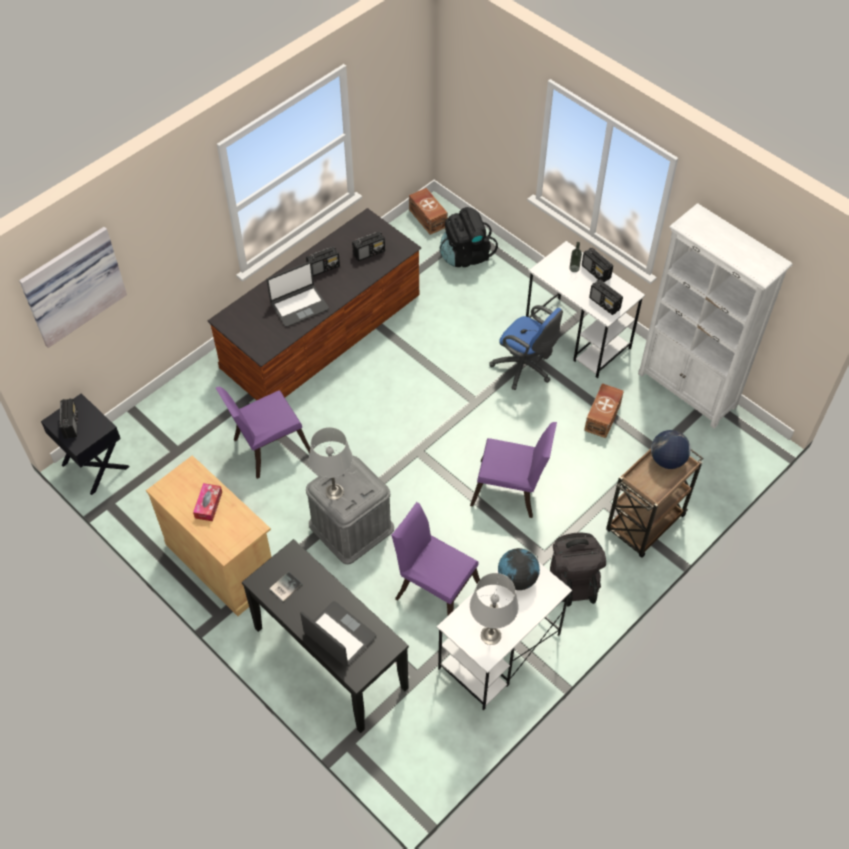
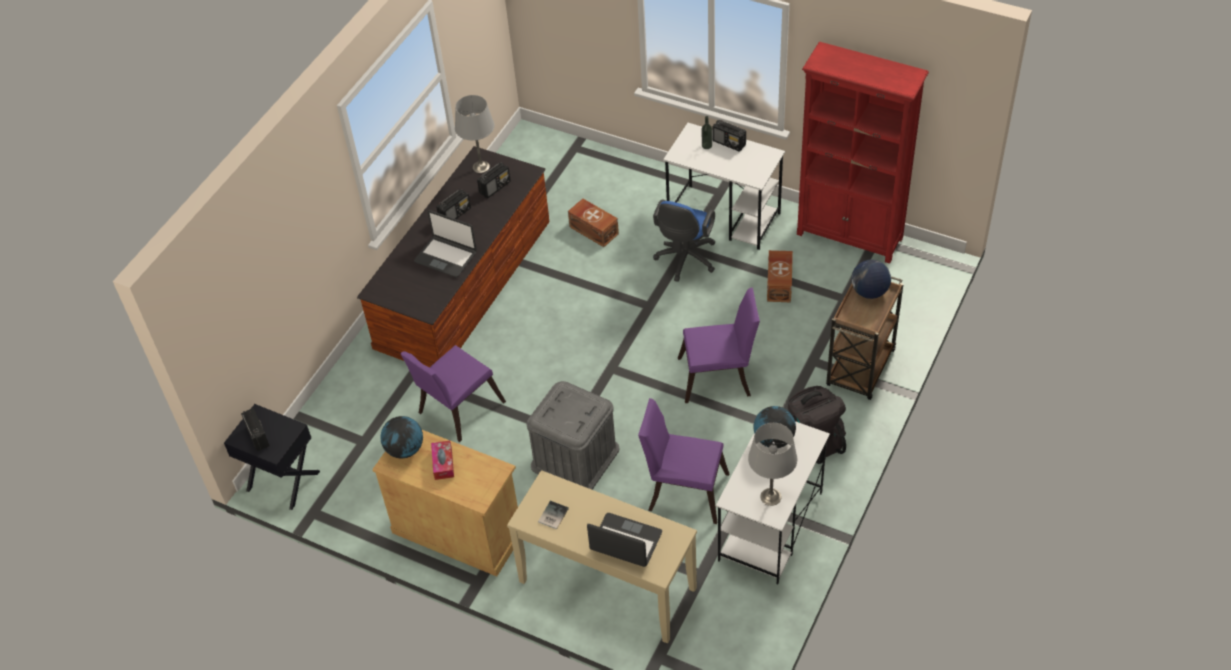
camera: 15 degrees left, 5 degrees down
(72, 284) = (235, 282): picture -> none
(181, 481) = (405, 449): none -> globe
(299, 306) = (446, 256): laptop -> laptop turned 75 degrees clockwise
(330, 658) = (607, 585): black console table -> beige console table
(334, 491) = (557, 419): grey table lamp -> grey table lamp (480, 167)
(428, 217) = (526, 146): brown storage box -> brown storage box (593, 229)
(465, 255) = (580, 171): black backpack -> none
(525, 368) = (685, 260): blue office chair -> blue office chair turned 90 degrees clockwise
(605, 304) = (750, 169): radio -> none
(687, 390) = (850, 236): white bookcase -> red bookcase

